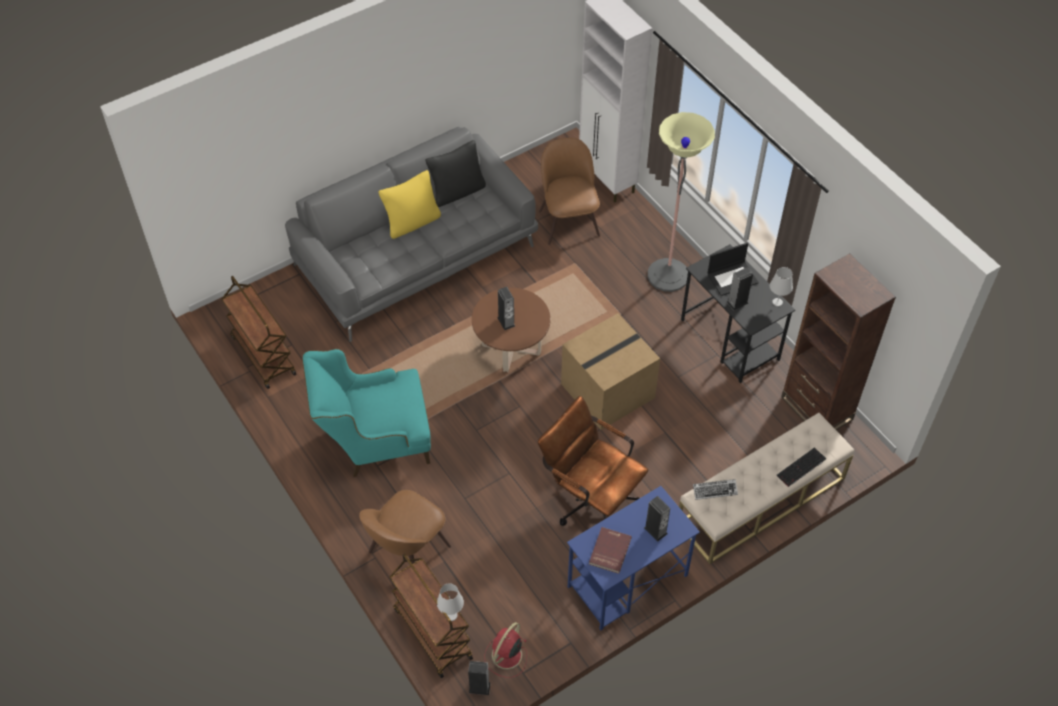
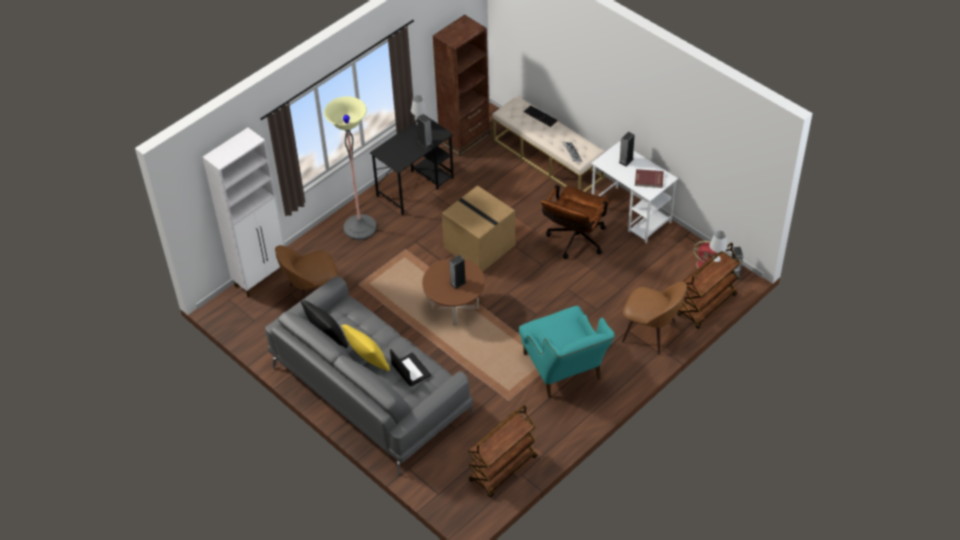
camera: 100 degrees left, 5 degrees down
(627, 582) = (631, 215): blue desk -> white desk
(732, 278) = (403, 147): laptop -> laptop (410, 370)

